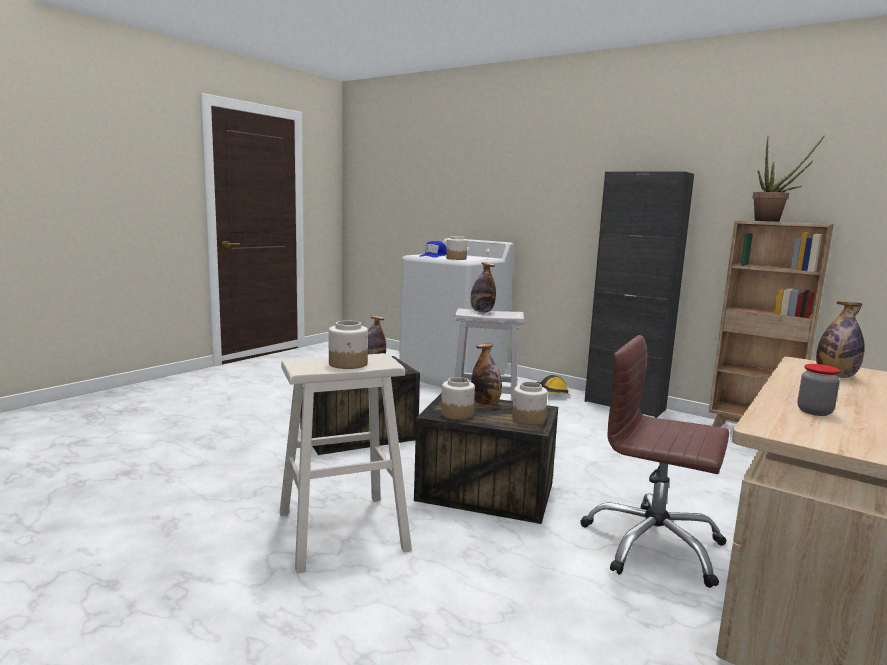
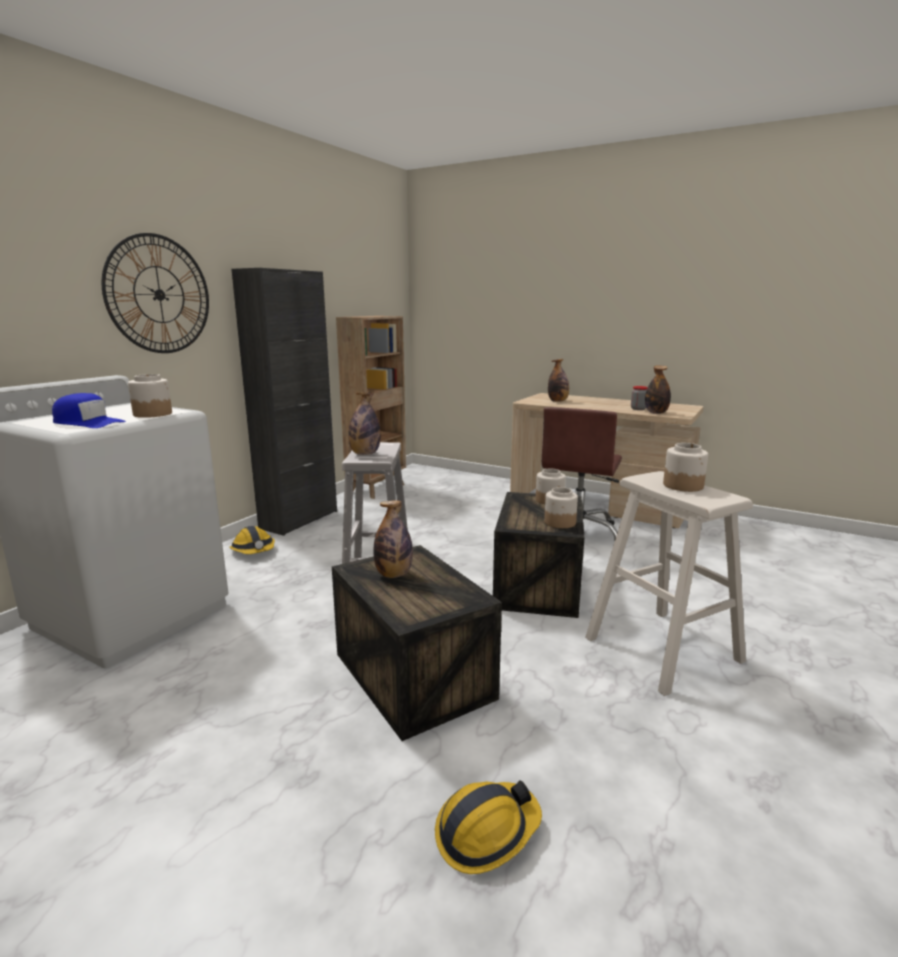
camera: 95 degrees left, 5 degrees up
(224, 442) = (486, 832): none -> hard hat
(485, 403) = (519, 513): bottle -> bottle (656, 413)
(555, 194) = (159, 294): none -> wall clock
(772, 221) = (363, 316): potted plant -> none

